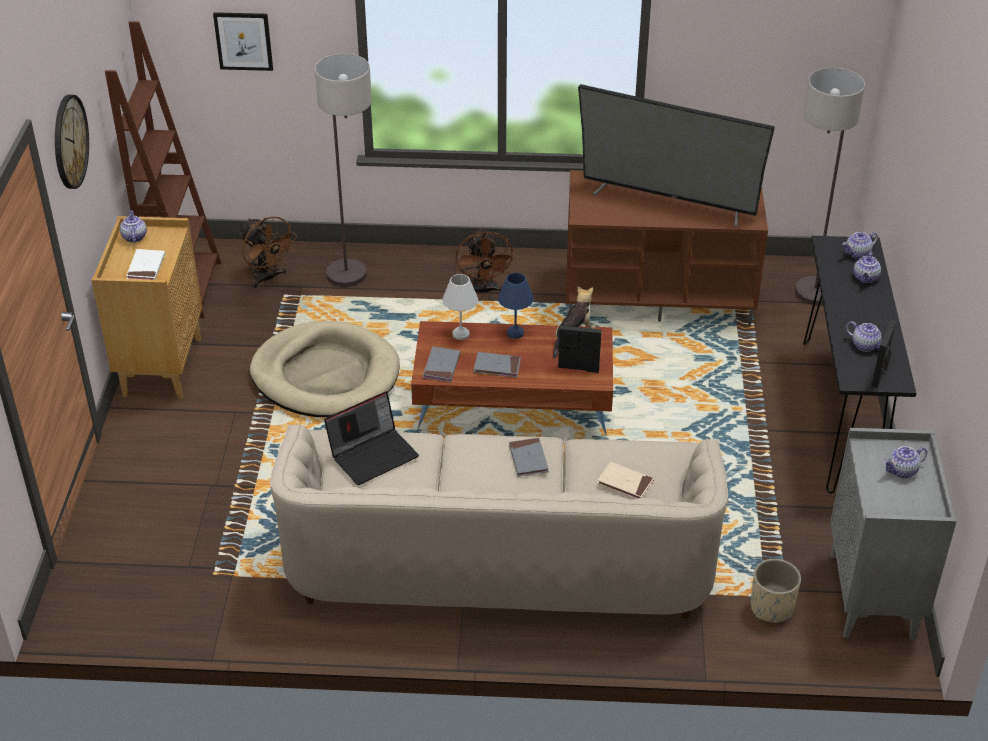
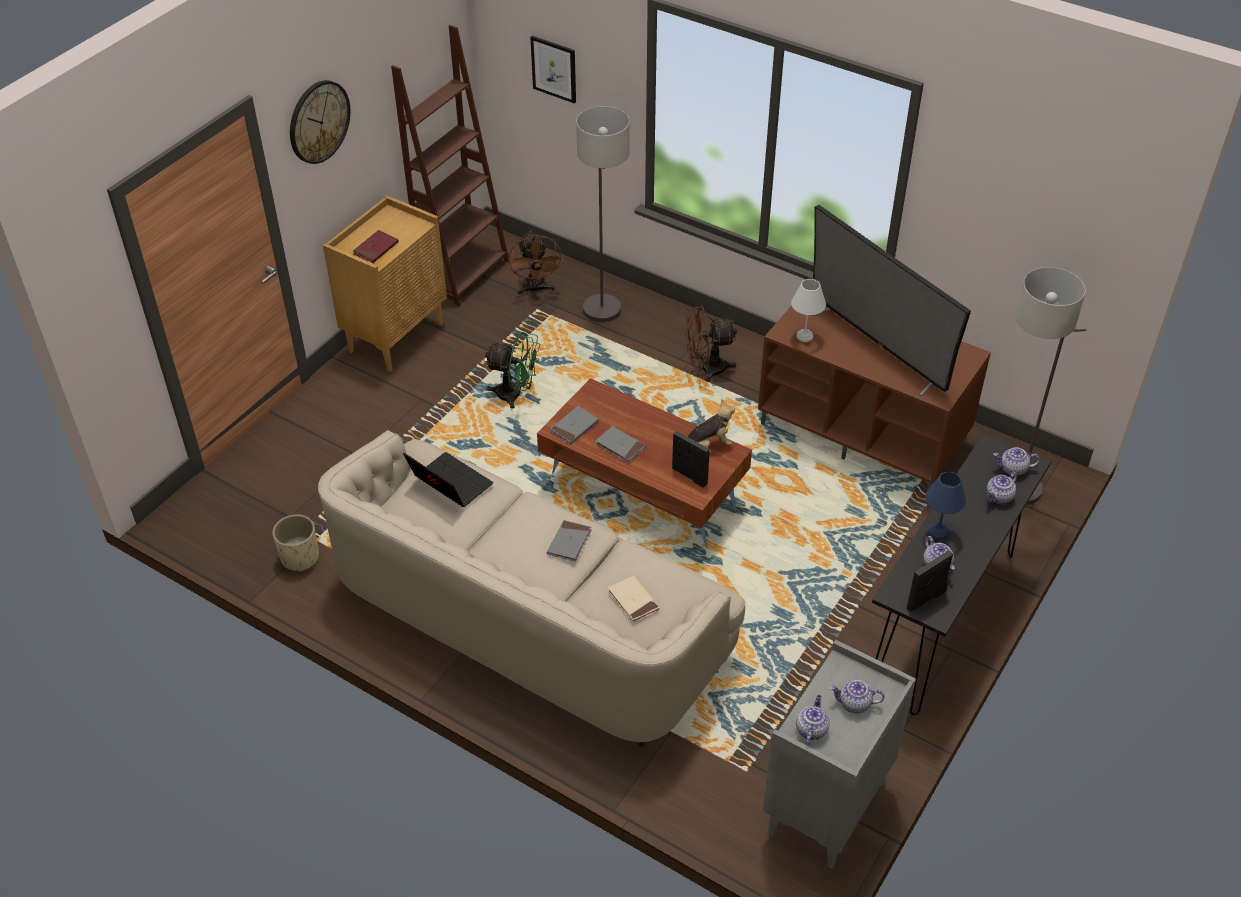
camera: 30 degrees right, 5 degrees up
(134, 237) = (388, 218): teapot -> teapot (811, 729)
(146, 267) = (376, 248): white book -> red book
(325, 375) = (515, 395): beige dog bed -> green fan
(373, 454) = (449, 484): laptop -> laptop turned 135 degrees counterclockwise
(461, 333) = (614, 403): white table lamp -> white table lamp (805, 336)
(483, 291) = (706, 369): brown fan -> brown fan turned 60 degrees clockwise
(514, 333) = (660, 421): blue table lamp -> blue table lamp (937, 532)
(771, 608) = (724, 774): beige planter -> beige planter (300, 558)

